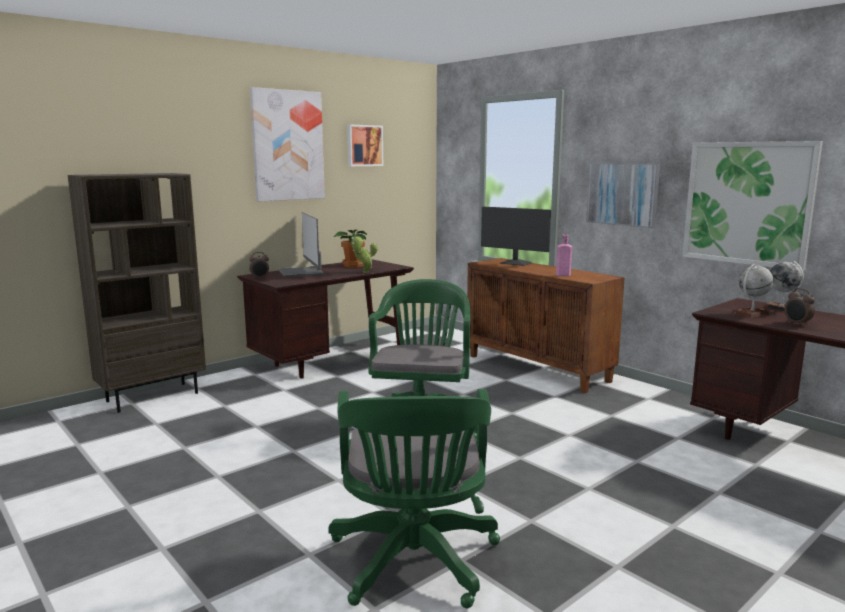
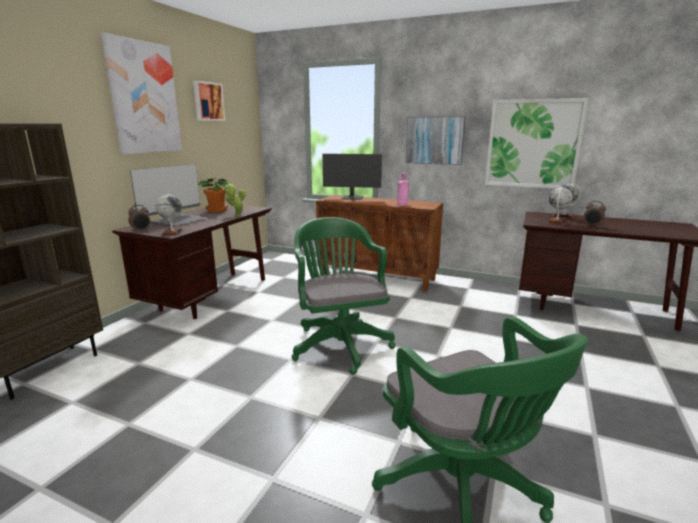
camera: 25 degrees left, 5 degrees up
(283, 282) = (172, 233): none -> globe
(302, 272) = (178, 221): monitor -> monitor turned 105 degrees counterclockwise

